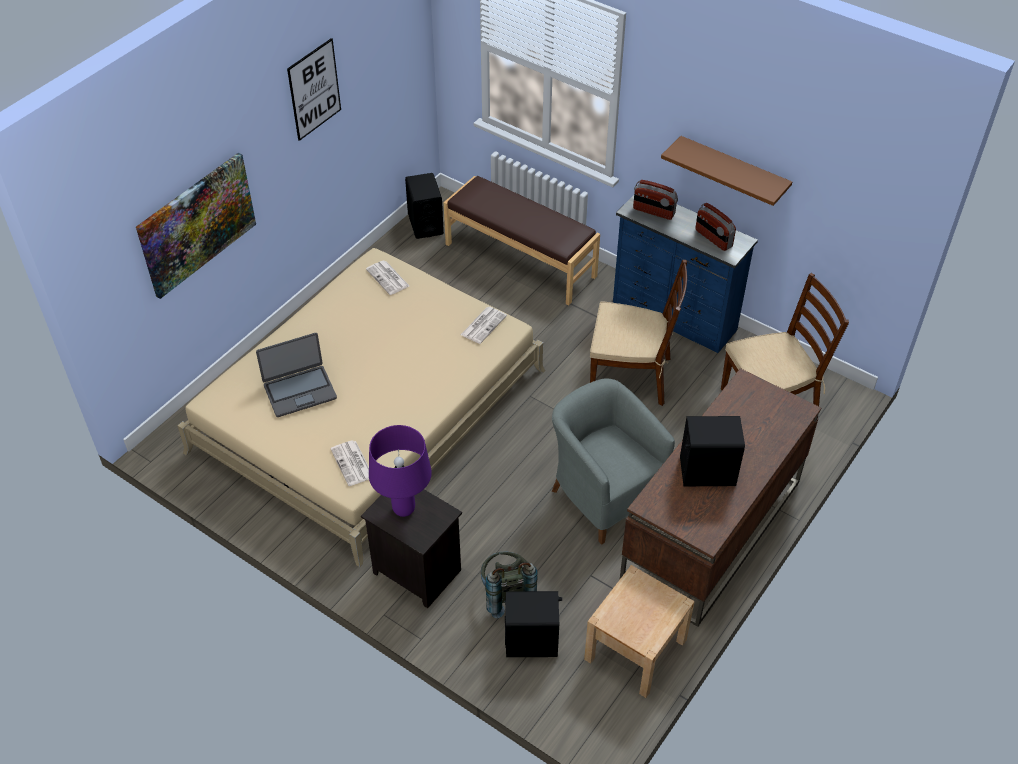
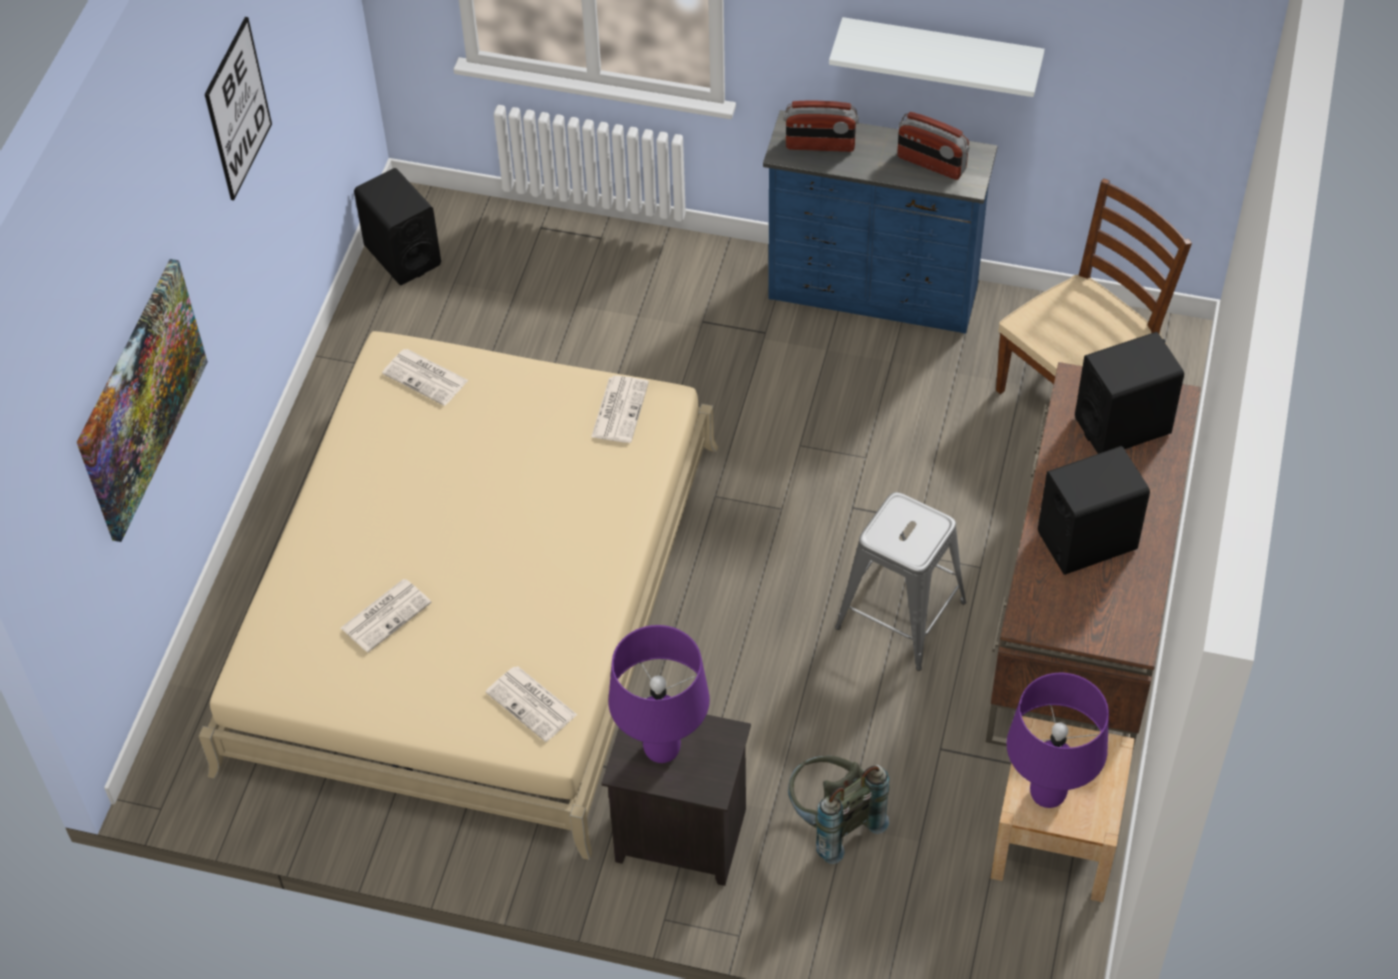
camera: 20 degrees left, 5 degrees up
(299, 391) = (386, 614): laptop -> newspaper
(521, 259) = (589, 270): brown bench -> none
(531, 641) = (902, 879): black speaker -> black speaker (1123, 425)
(604, 494) = (901, 615): grey armchair -> grey stool
(624, 615) = (1047, 794): none -> purple table lamp
(631, 376) = (853, 413): brown chair -> none
(733, 172) = (941, 53): brown shelf -> white shelf

